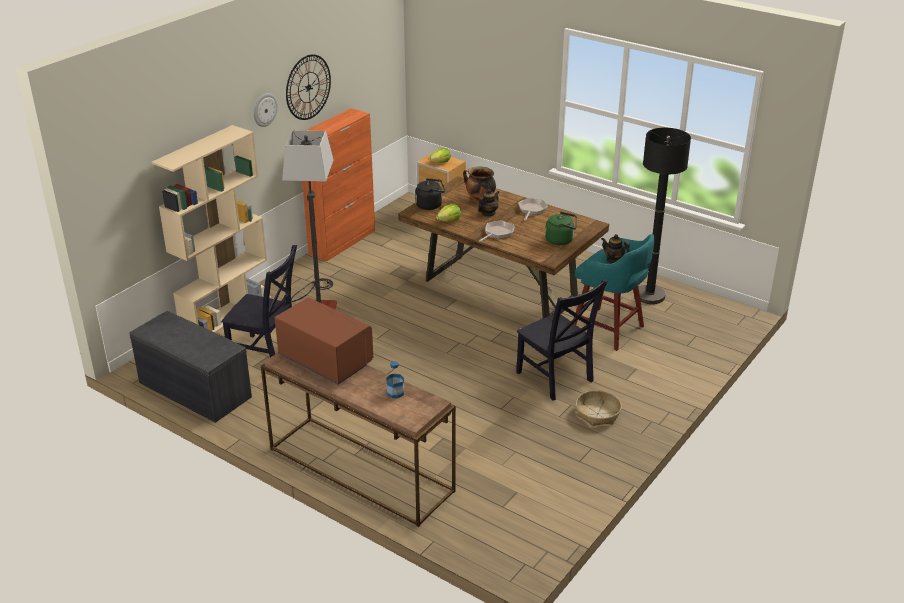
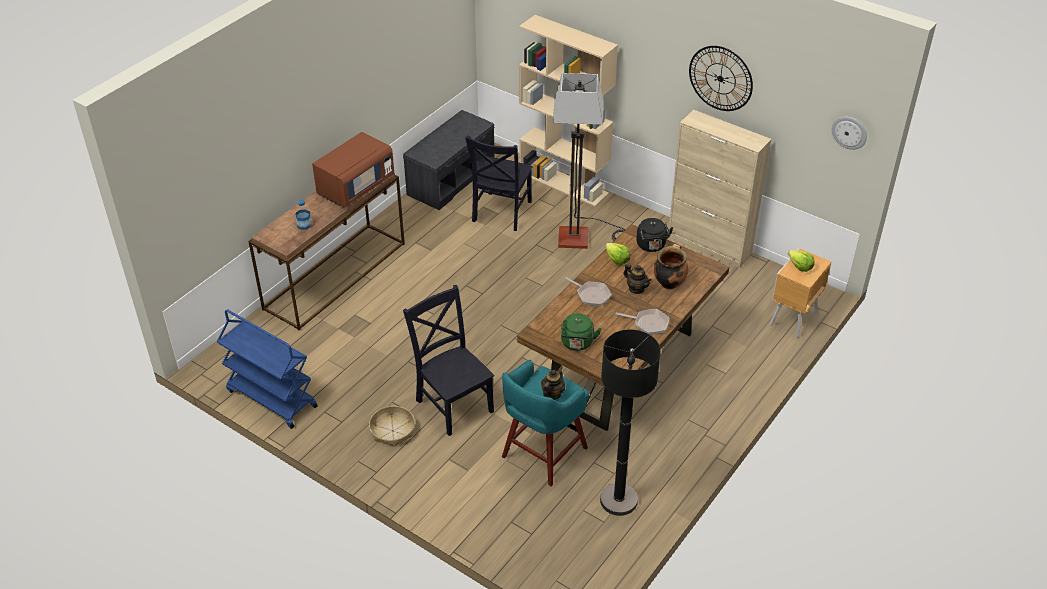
camera: 90 degrees right, 10 degrees up
(264, 109) = (661, 59): wall clock -> wall clock (849, 132)
(342, 242) = (709, 245): orange cabinet -> beige cabinet
(556, 378) = (453, 403): black chair -> black chair turned 90 degrees clockwise
(566, 503) = (271, 398): none -> blue cart

